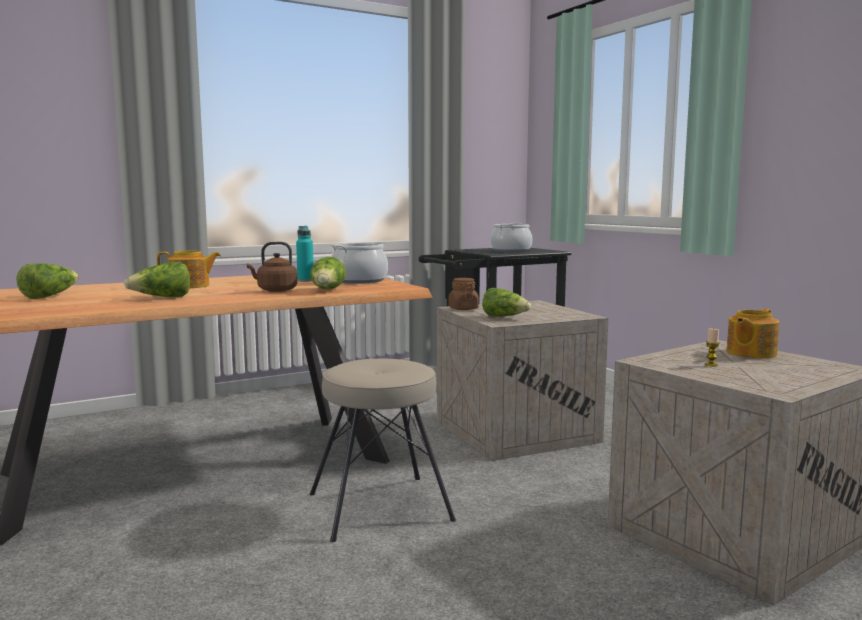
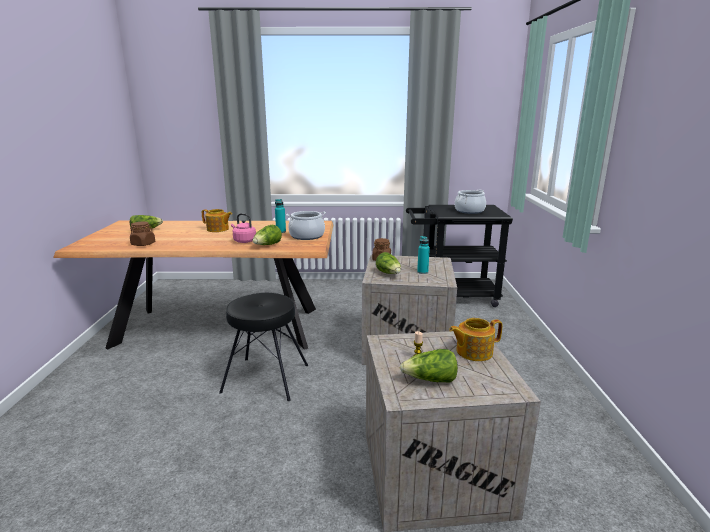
camera: 30 degrees right, 10 degrees up
(94, 306) = (143, 244): none -> brown jar
(162, 298) = (182, 240): lettuce -> lettuce (430, 380)
(275, 290) = (243, 241): brown kettle -> pink kettle
(380, 507) = (265, 379): beige stool -> black stool
(540, 312) = (422, 272): none -> turquoise bottle

